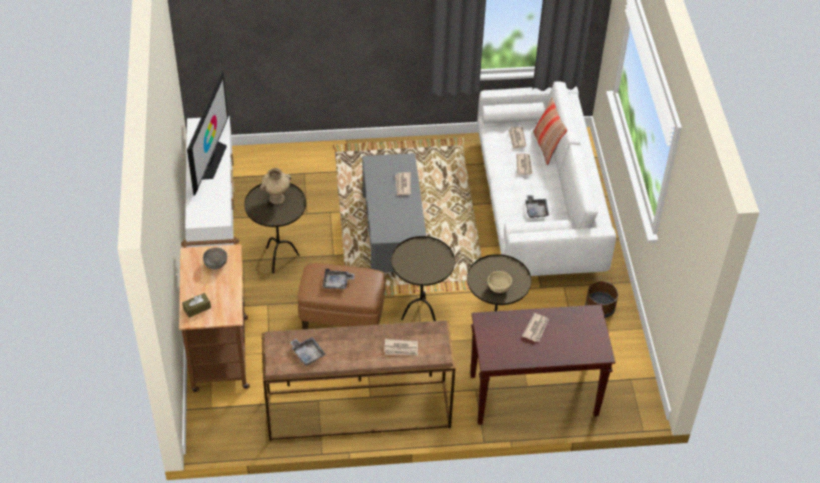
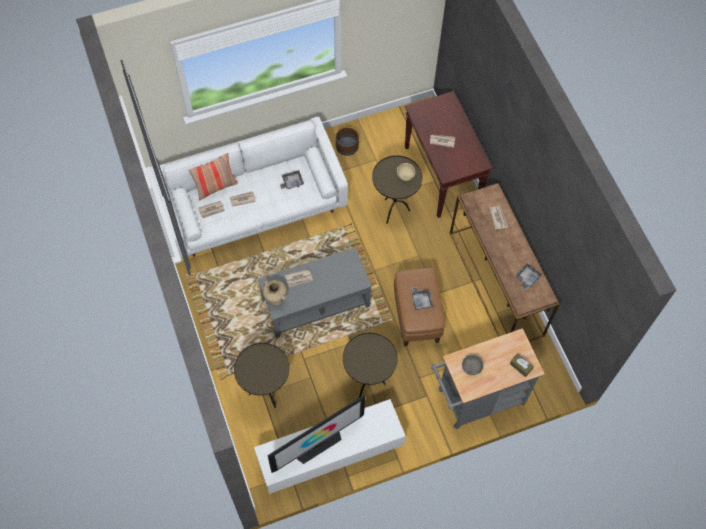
camera: 105 degrees left, 15 degrees up
(210, 160) = (317, 443): television -> television turned 150 degrees clockwise
(219, 348) = (475, 399): brown cart -> grey cart
(277, 198) = (363, 359): beige vase -> beige vase (275, 299)
(420, 314) = (392, 263): brown side table -> brown side table (266, 393)

